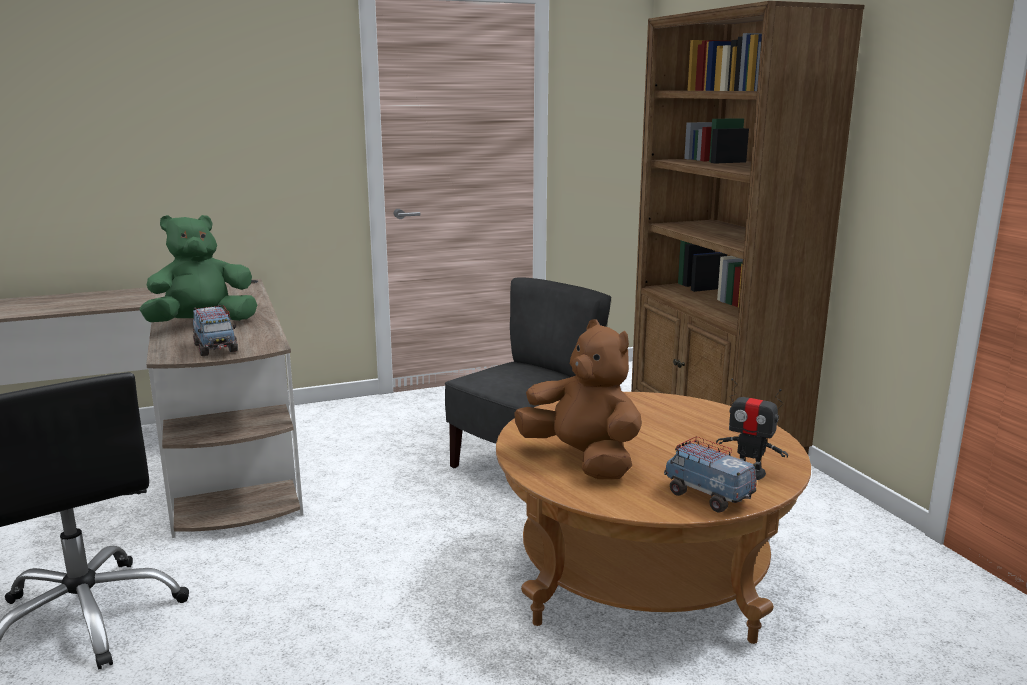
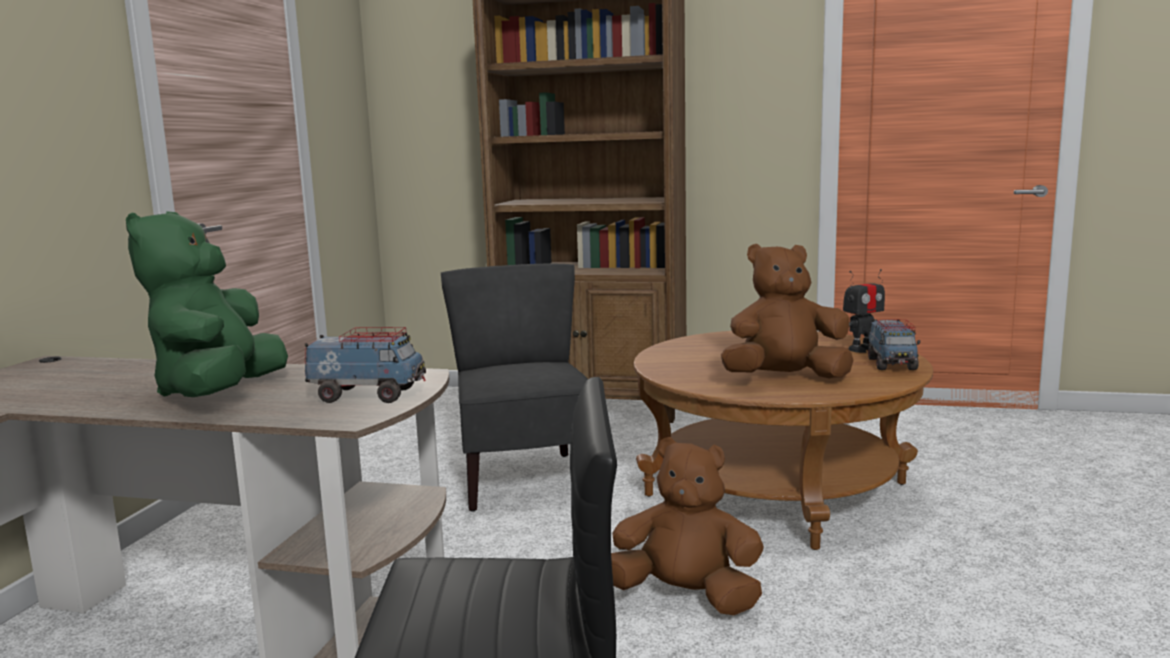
camera: 55 degrees left, 5 degrees down
(397, 586) = (685, 597): none -> brown plush toy
(707, 496) = (892, 364): toy truck -> toy truck turned 75 degrees counterclockwise

